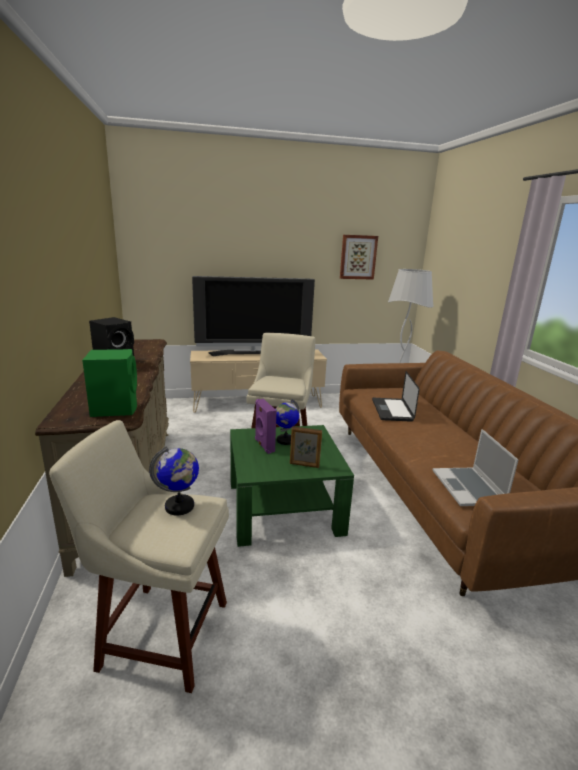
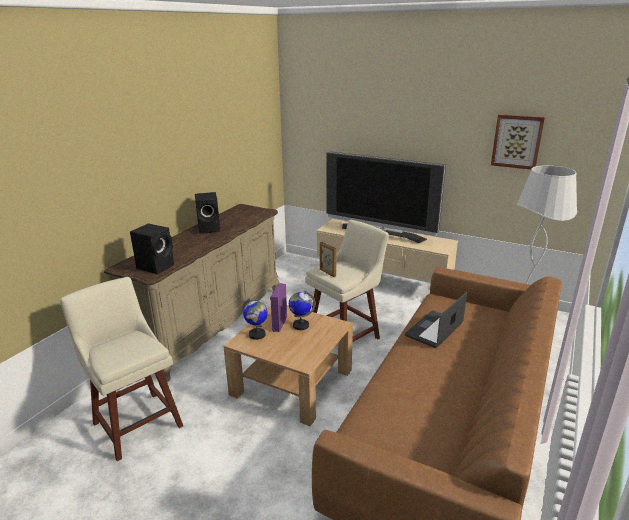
camera: 40 degrees right, 5 degrees up
(115, 408) = (156, 266): green speaker -> black speaker
(180, 506) = (138, 344): globe -> globe (257, 335)
(284, 507) = (292, 382): green coffee table -> brown coffee table
(304, 465) = (284, 351): picture frame -> picture frame (327, 273)
(469, 488) = (376, 427): laptop -> none

